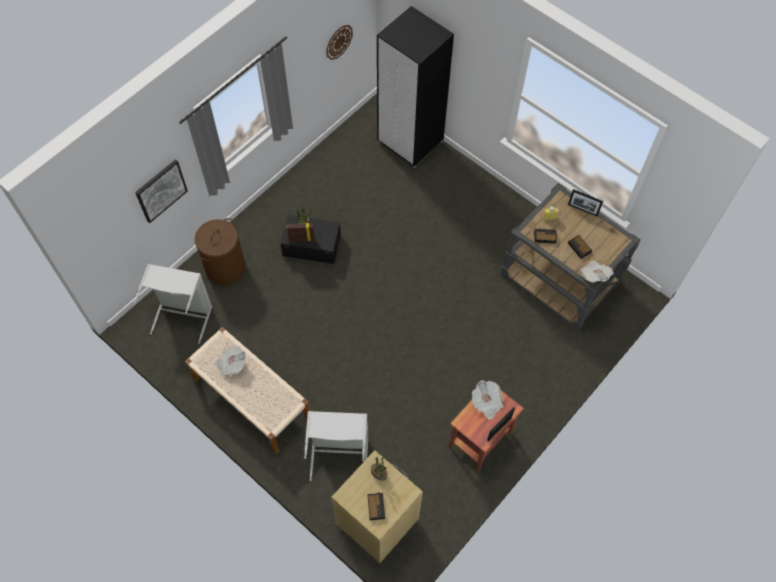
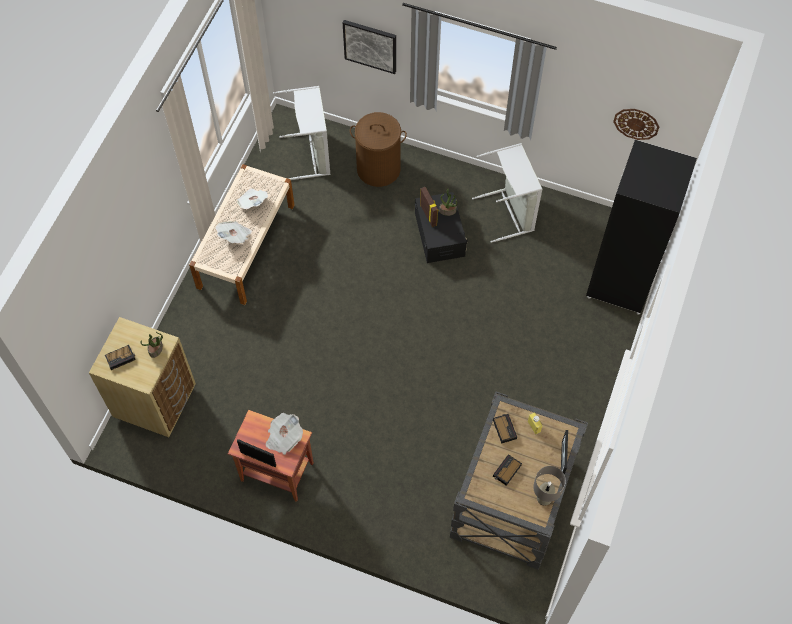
camera: 70 degrees right, 0 degrees up
(339, 452) = (216, 343): grey laundry basket -> grey laundry basket (509, 213)
(594, 275) = (476, 497): newspaper -> newspaper (235, 236)
(609, 232) = (543, 498): none -> grey table lamp

